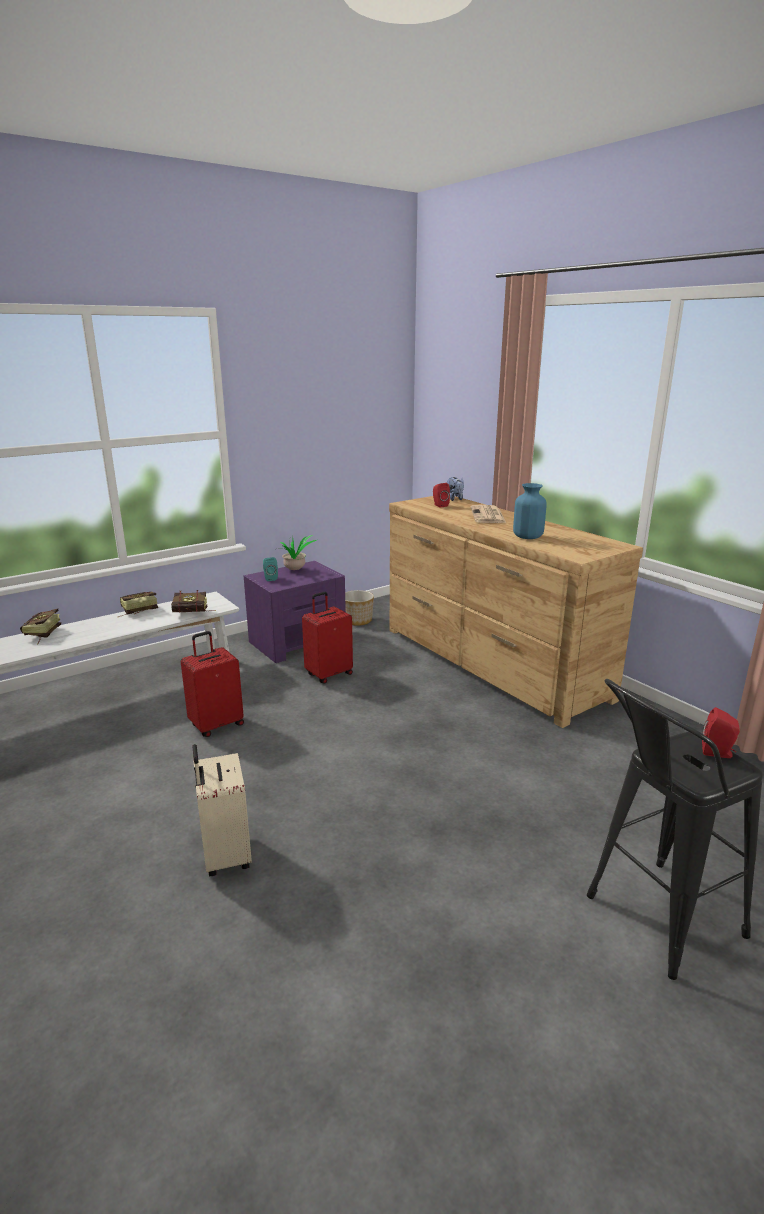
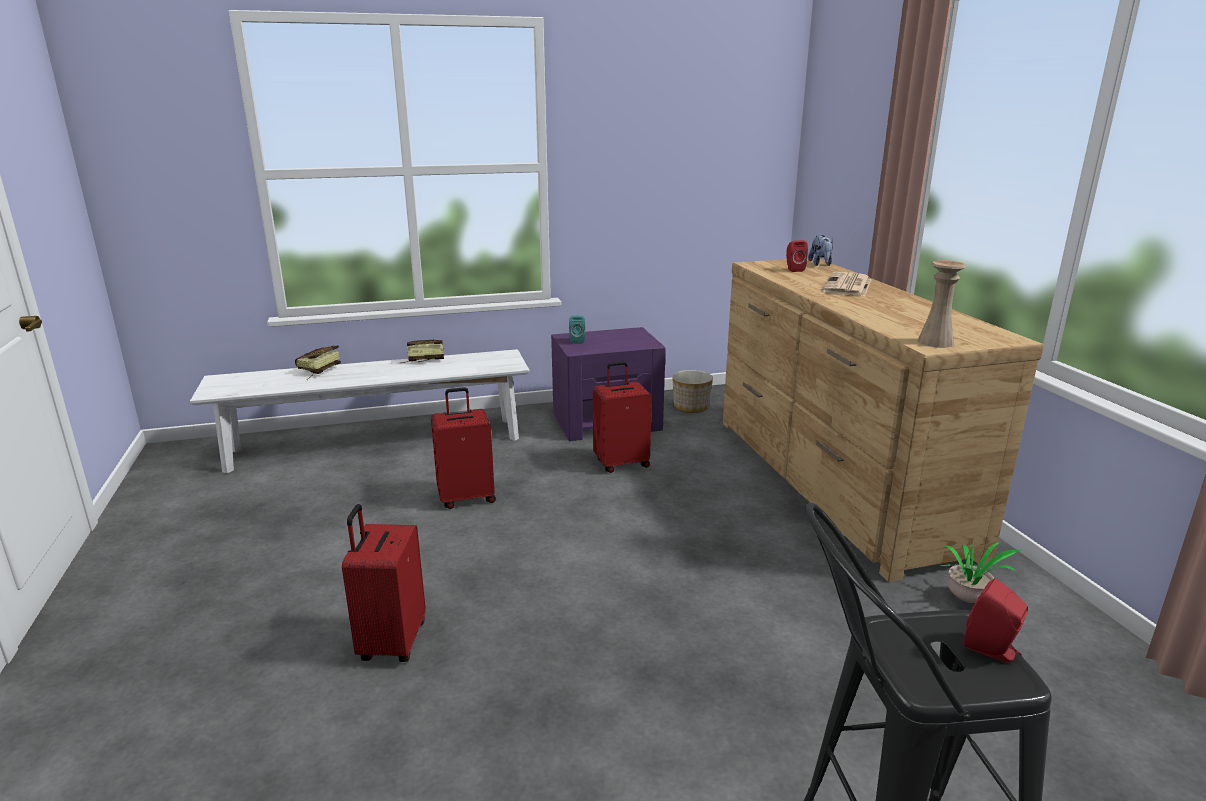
camera: 20 degrees right, 0 degrees up
(194, 613) = (478, 369): book -> none
(225, 856) = (391, 642): beige suitcase -> red suitcase
(296, 570) = (613, 335): potted plant -> potted plant (969, 601)
(527, 536) = (879, 315): blue vase -> none
(579, 553) = (935, 342): none -> beige vase

